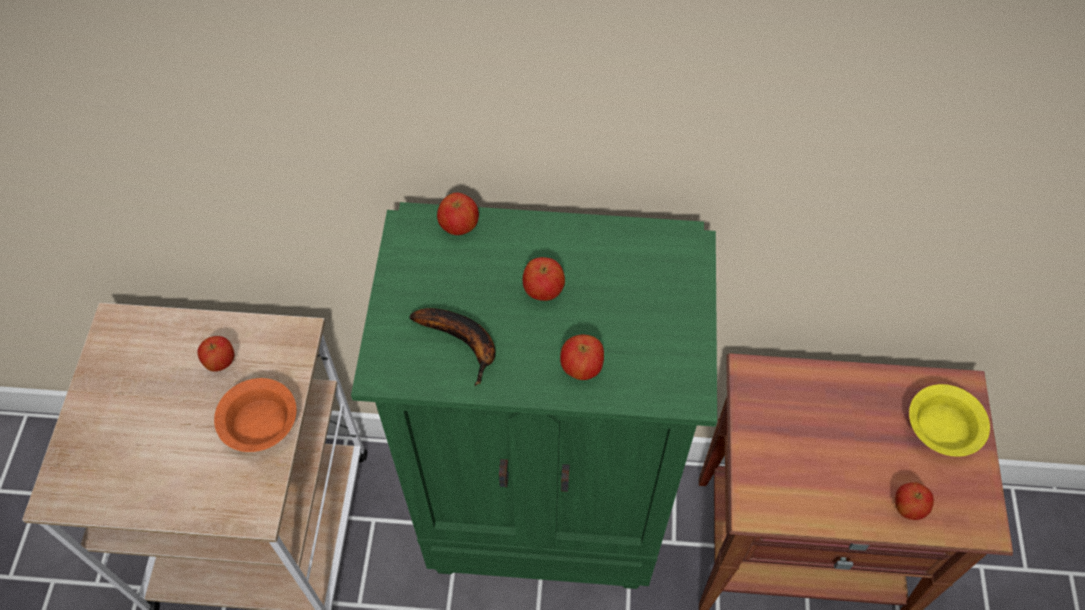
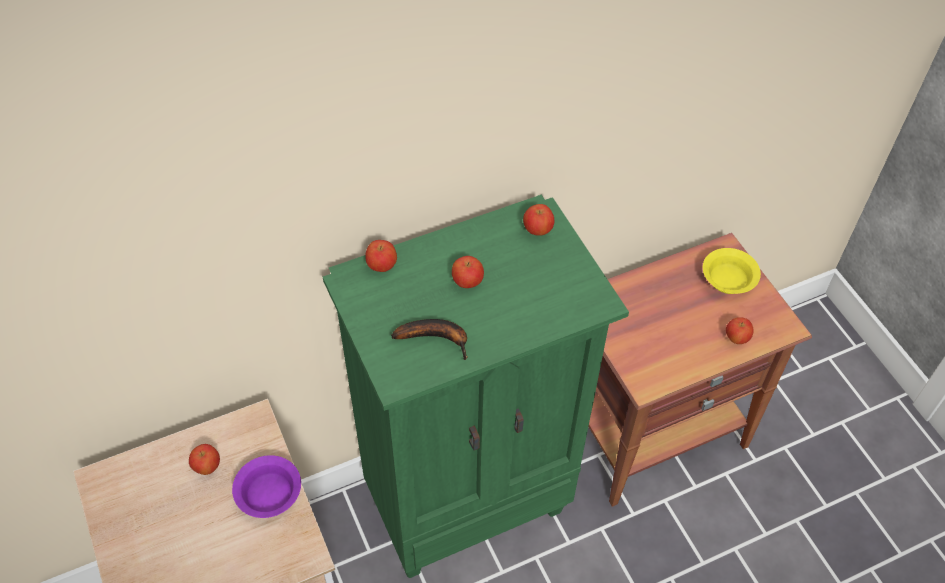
camera: 30 degrees left, 5 degrees down
(261, 422) = (269, 493): orange bowl -> purple bowl
(581, 367) = (525, 318): apple -> apple (537, 230)

